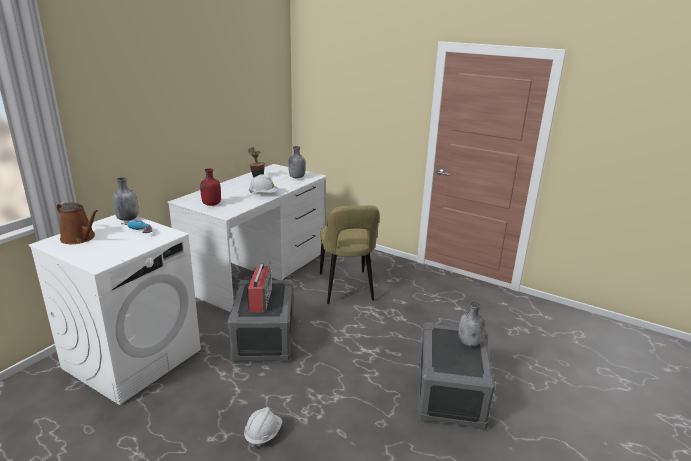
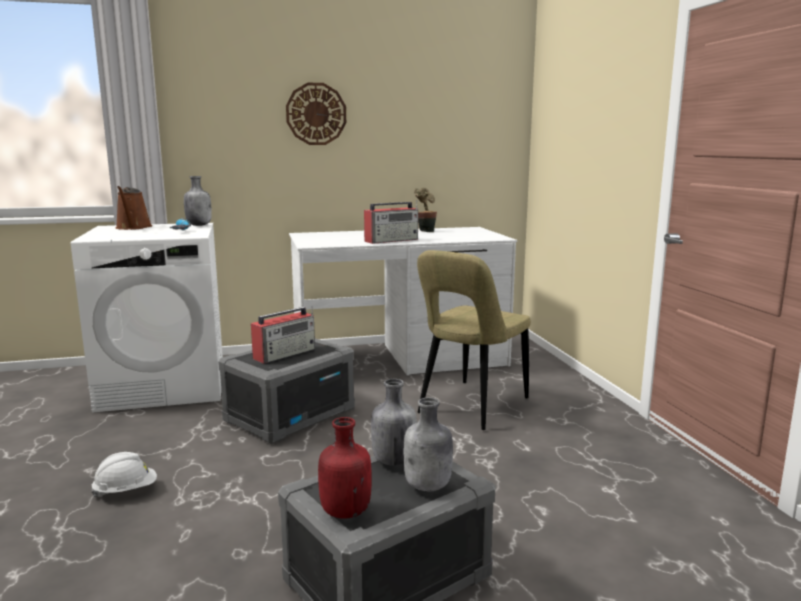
camera: 45 degrees right, 10 degrees down
(173, 101) = (316, 114): none -> wall clock
(211, 204) = (318, 239): red bottle -> red bottle (344, 511)
(263, 194) = (392, 240): white hard hat -> radio
(296, 177) = (471, 236): grey bottle -> grey bottle (393, 461)

